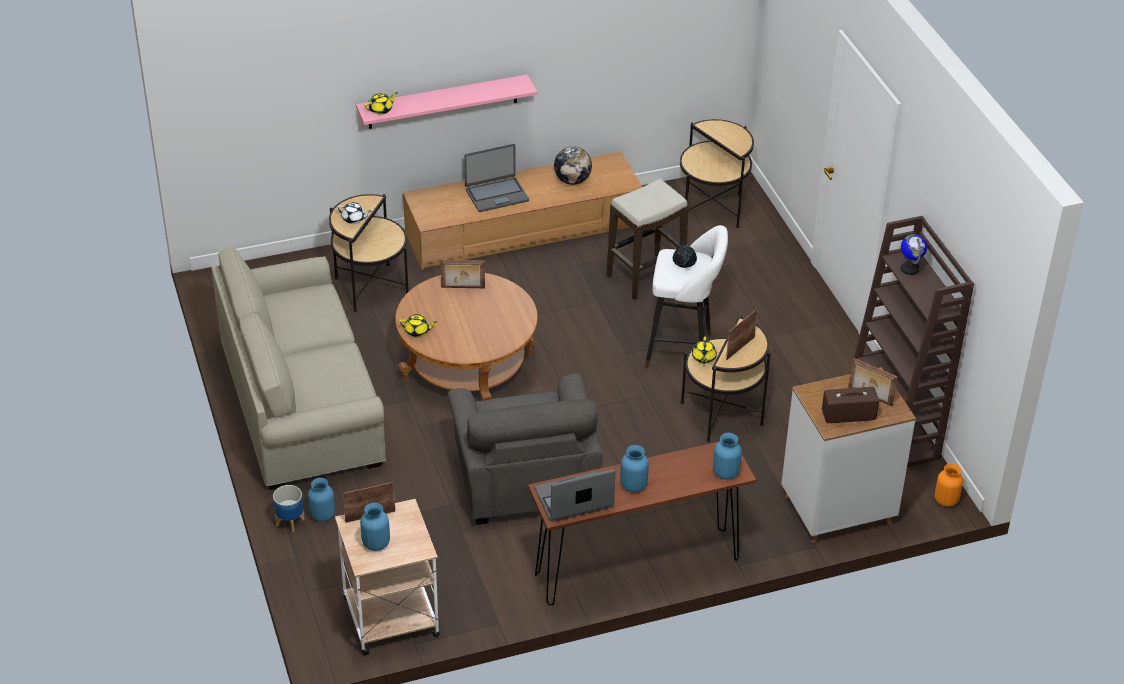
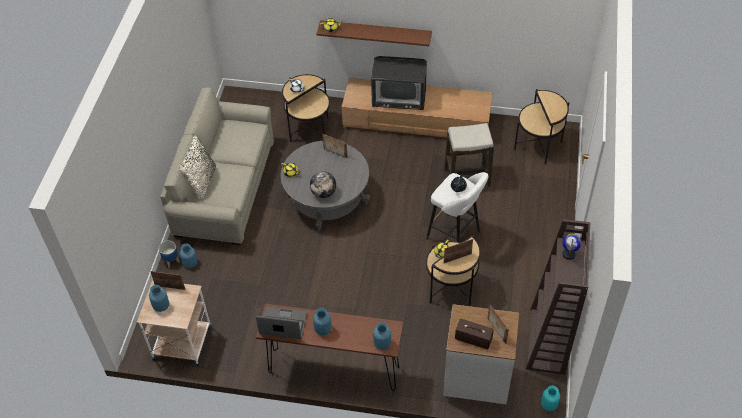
camera: 30 degrees right, 10 degrees up
(293, 383) = (202, 182): none -> beige pillow
(443, 102) = (375, 33): pink shelf -> brown shelf
(467, 366) = (327, 199): brown coffee table -> grey coffee table
(496, 195) = (399, 97): laptop -> television
(525, 480) = (309, 286): grey armchair -> none
(572, 180) = (450, 102): globe -> globe (323, 193)
(946, 500) = (549, 404): orange vase -> turquoise vase

